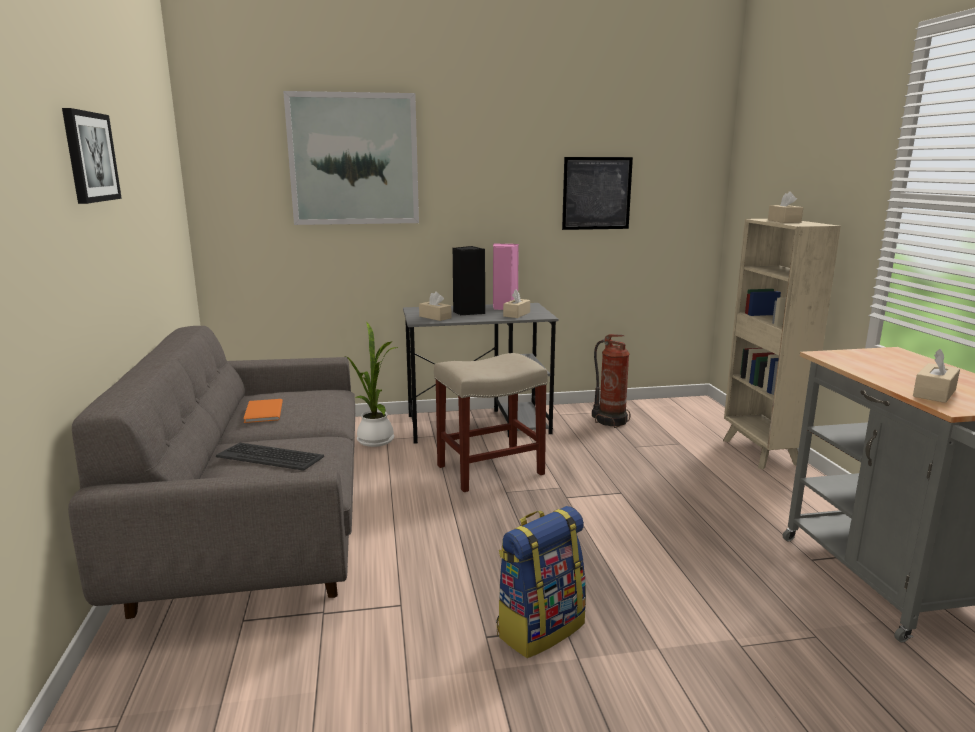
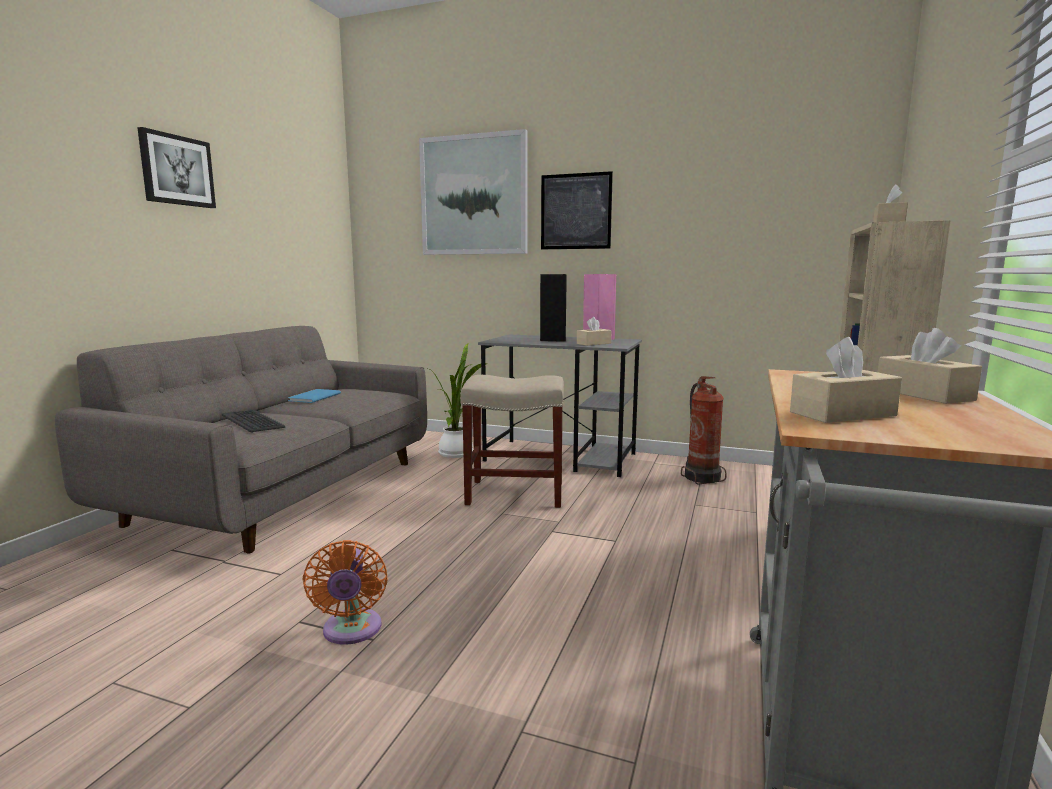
camera: 30 degrees right, 5 degrees down
(262, 412) = (312, 397): orange book -> blue book
(435, 317) = (514, 340): beige tissue box -> beige tissue box (923, 394)
(539, 628) = (351, 631): backpack -> orange fan
(596, 193) = (714, 221): picture -> picture (576, 211)

